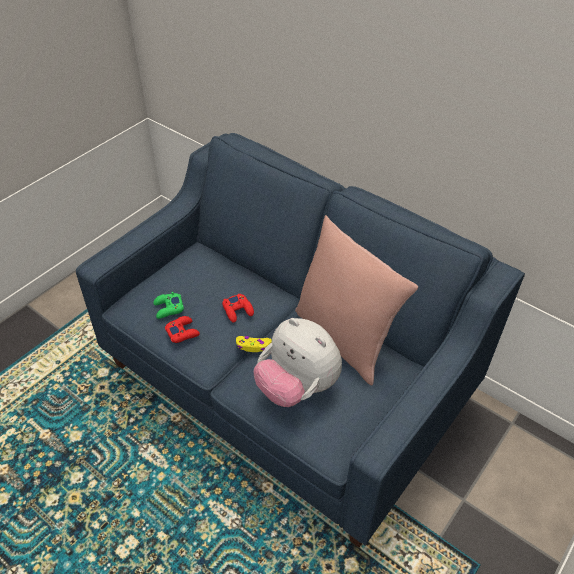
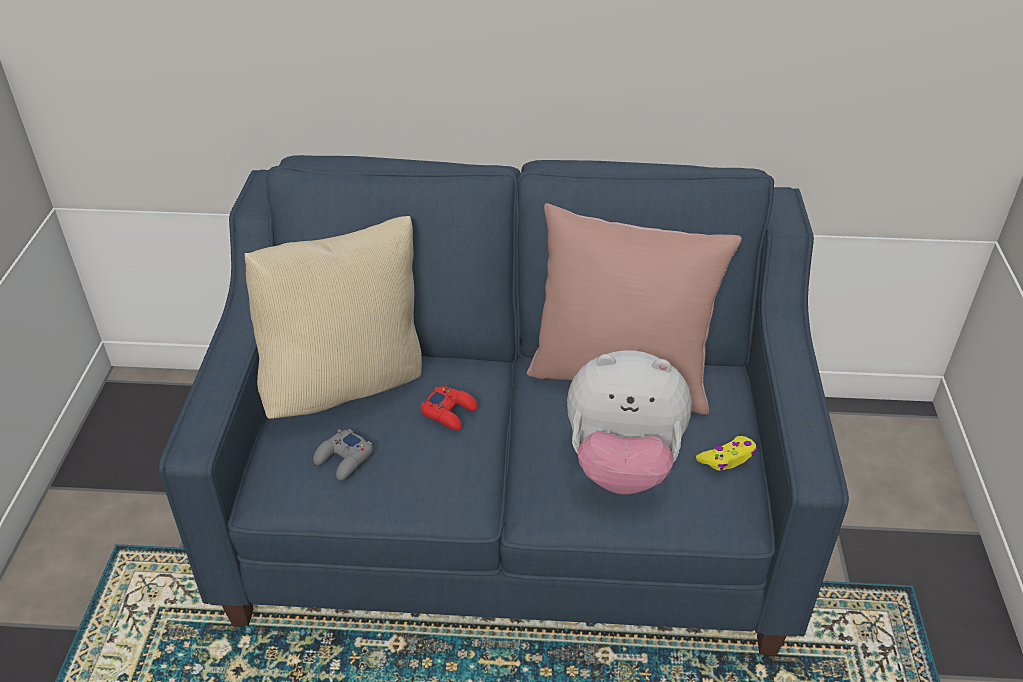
camera: 35 degrees left, 5 degrees down
(168, 308) = (344, 459): green game controller -> grey game controller
(183, 332) = (398, 479): red game controller -> none
(206, 270) = (347, 384): none -> beige pillow
(253, 346) = (514, 447): yellow game controller -> yellow game controller (727, 458)

